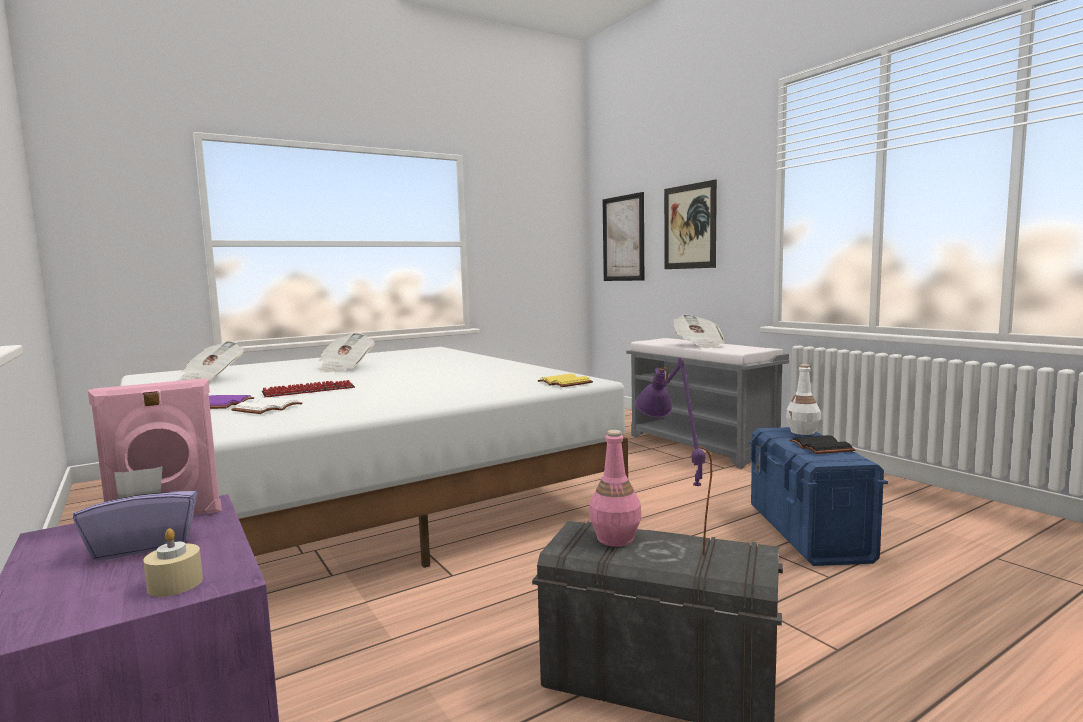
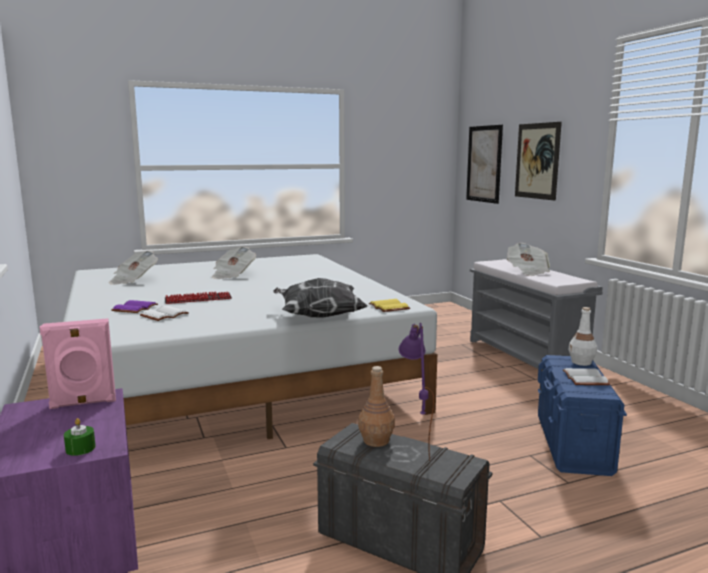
camera: 10 degrees right, 5 degrees up
(145, 545) = (69, 420): purple tissue box -> none
(175, 584) = (80, 448): beige candle -> green candle
(482, 397) = (318, 317): none -> pillow
(614, 539) = (375, 441): pink bottle -> brown bottle
(823, 447) = (586, 379): black book -> white book

